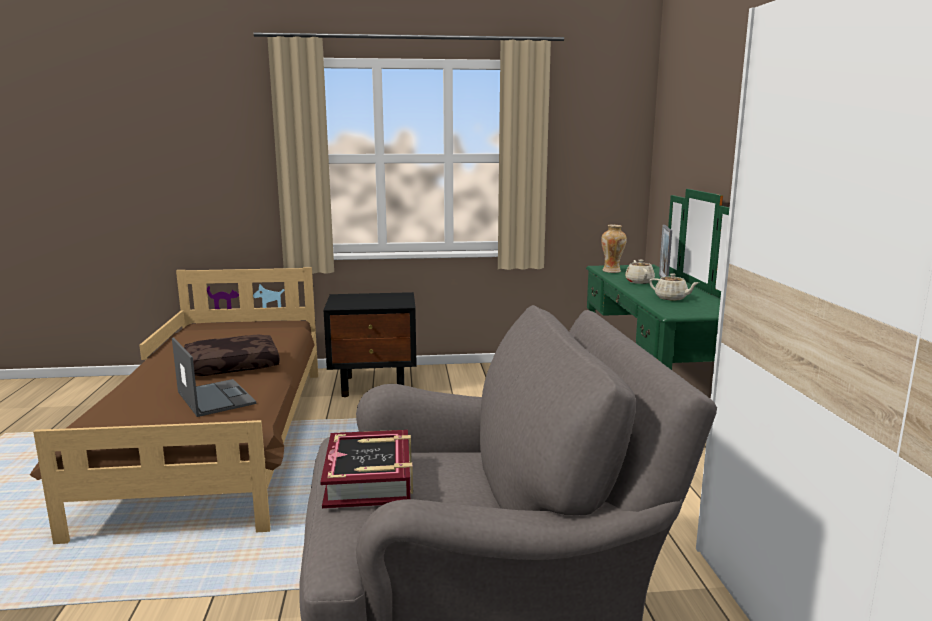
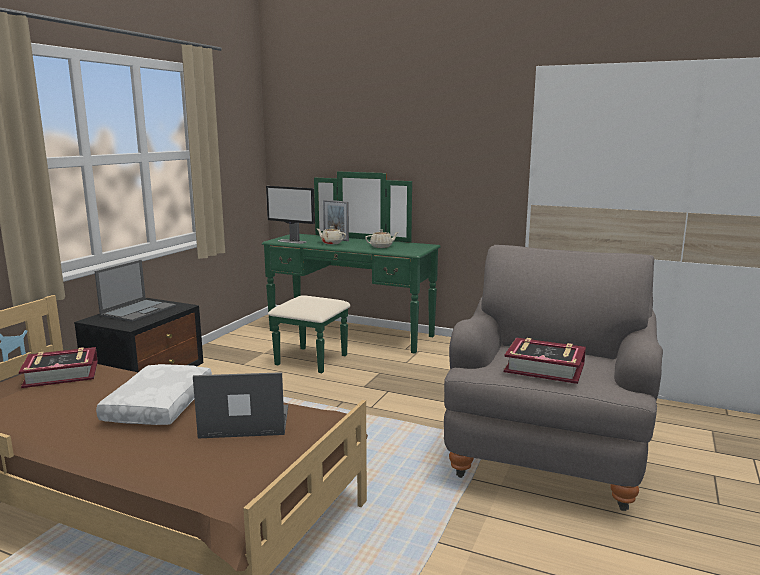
camera: 60 degrees left, 0 degrees up
(233, 365) = (158, 405): brown pillow -> white pillow
(271, 327) = (61, 374): none -> book
(376, 299) = (139, 310): none -> laptop
(612, 271) = (292, 241): vase -> monitor

